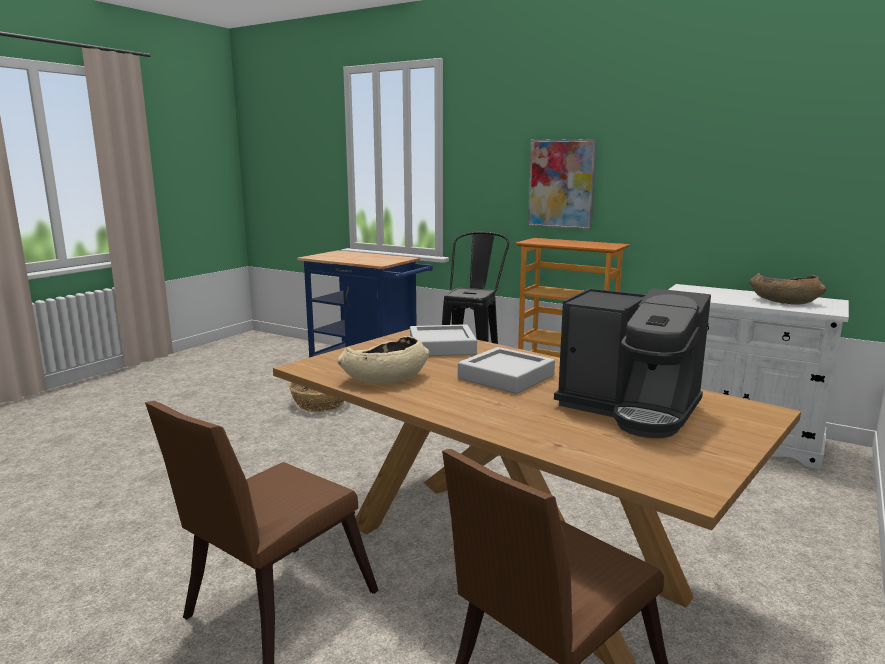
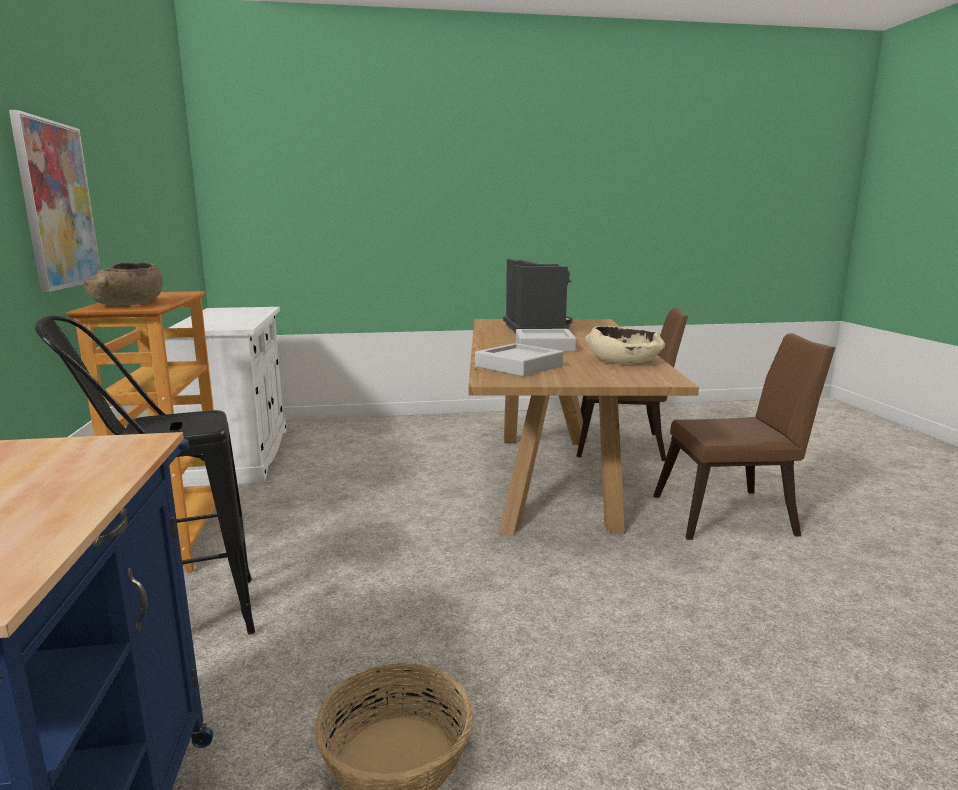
camera: 130 degrees left, 0 degrees up
(783, 301) = (236, 313): brown bowl -> brown bowl (129, 304)

